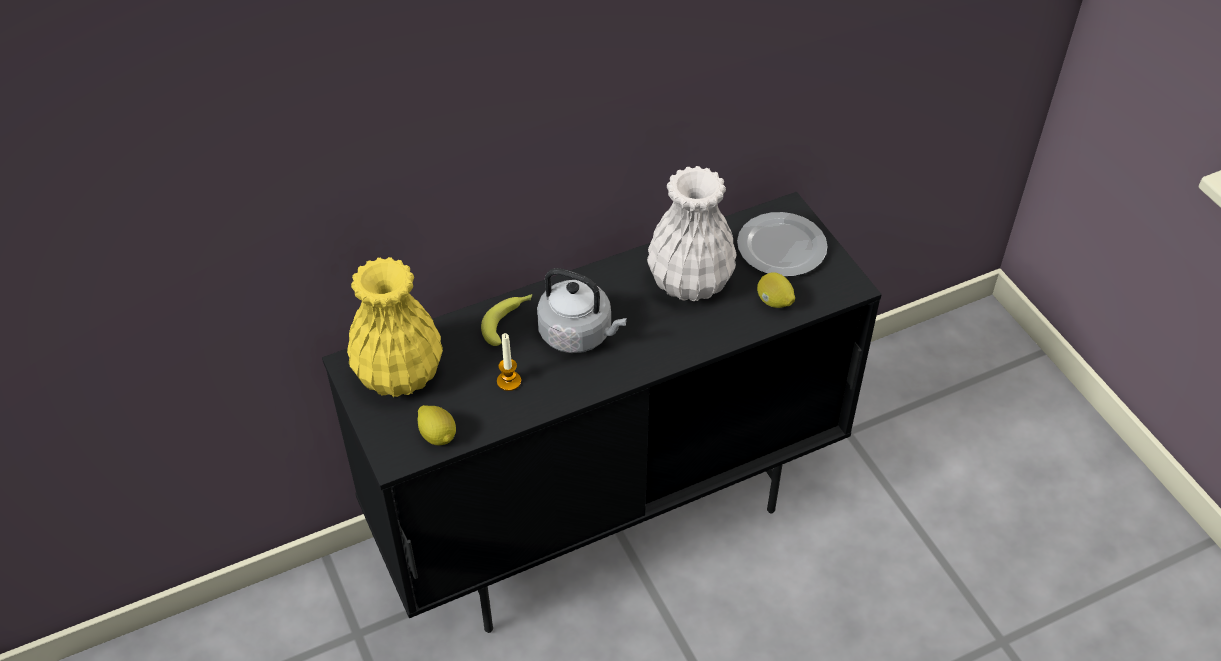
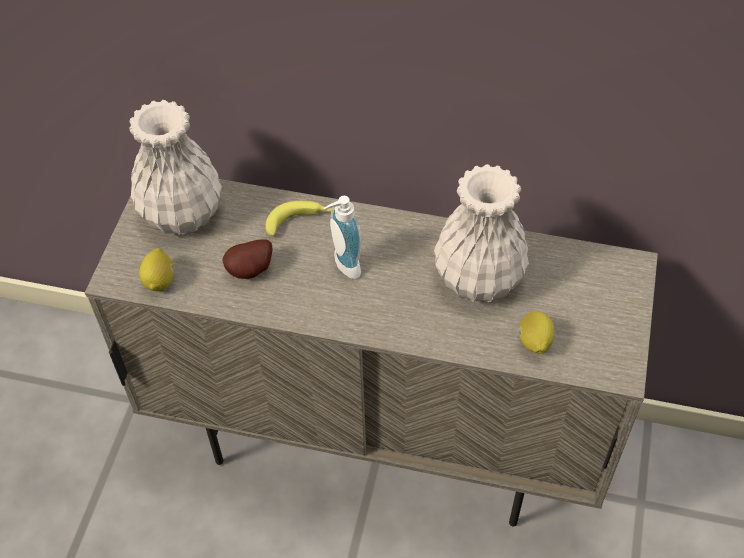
camera: 40 degrees right, 5 degrees up
(400, 374) = (182, 214): yellow vase -> white vase
(509, 381) = (252, 271): candle -> potato
(579, 334) = (343, 266): grey kettle -> soap dispenser
(608, 520) = (378, 440): black cabinet -> beige cabinet
(783, 248) = (592, 298): plate -> none

